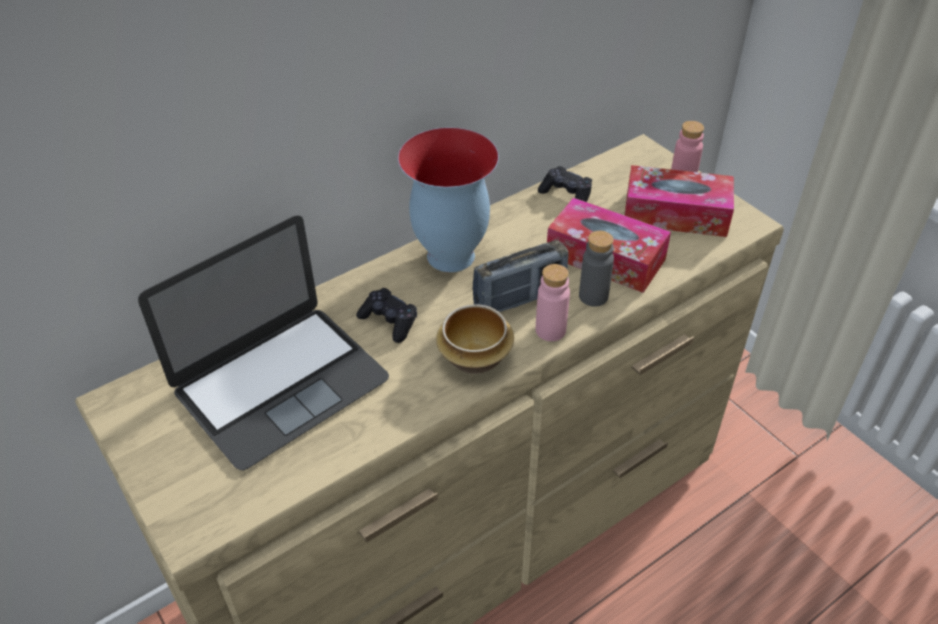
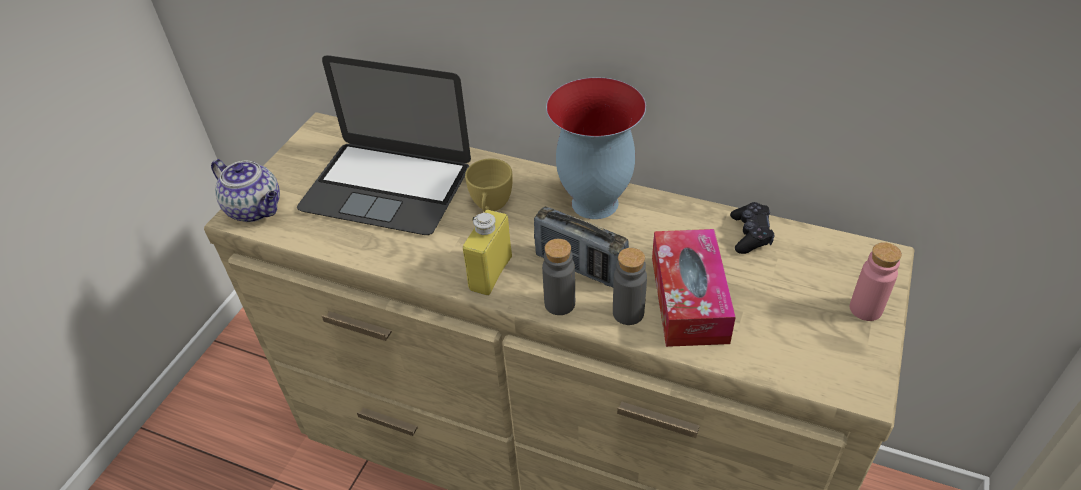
camera: 60 degrees right, 0 degrees up
(197, 511) = (256, 209): none -> teapot
(389, 321) = (490, 207): black game controller -> yellow cup
(476, 358) = (490, 273): bowl -> yellow bottle
(550, 330) = (559, 303): pink bottle -> grey bottle
(675, 214) = (809, 324): tissue box -> none

